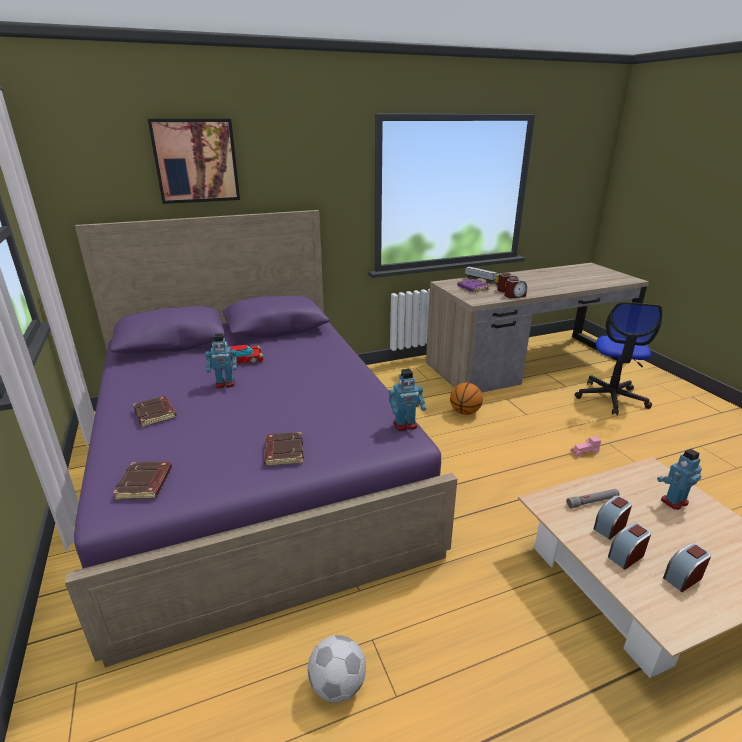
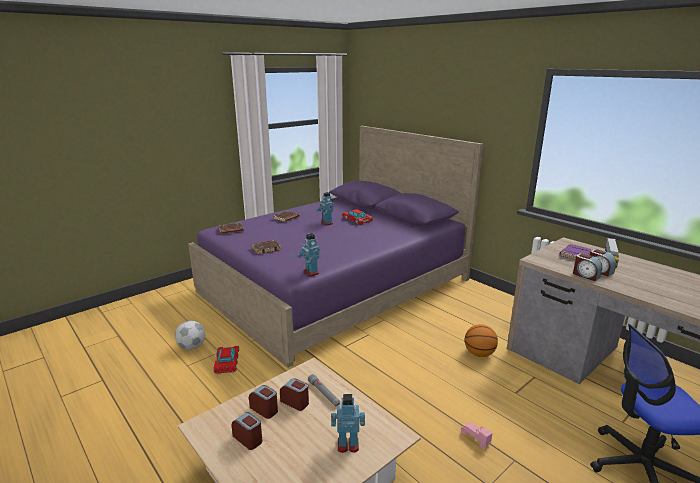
camera: 70 degrees right, 5 degrees down
(196, 161) = (419, 97): picture -> none
(408, 631) = (226, 362): none -> toy car
(673, 501) = (348, 444): toy robot -> toy robot turned 45 degrees counterclockwise

